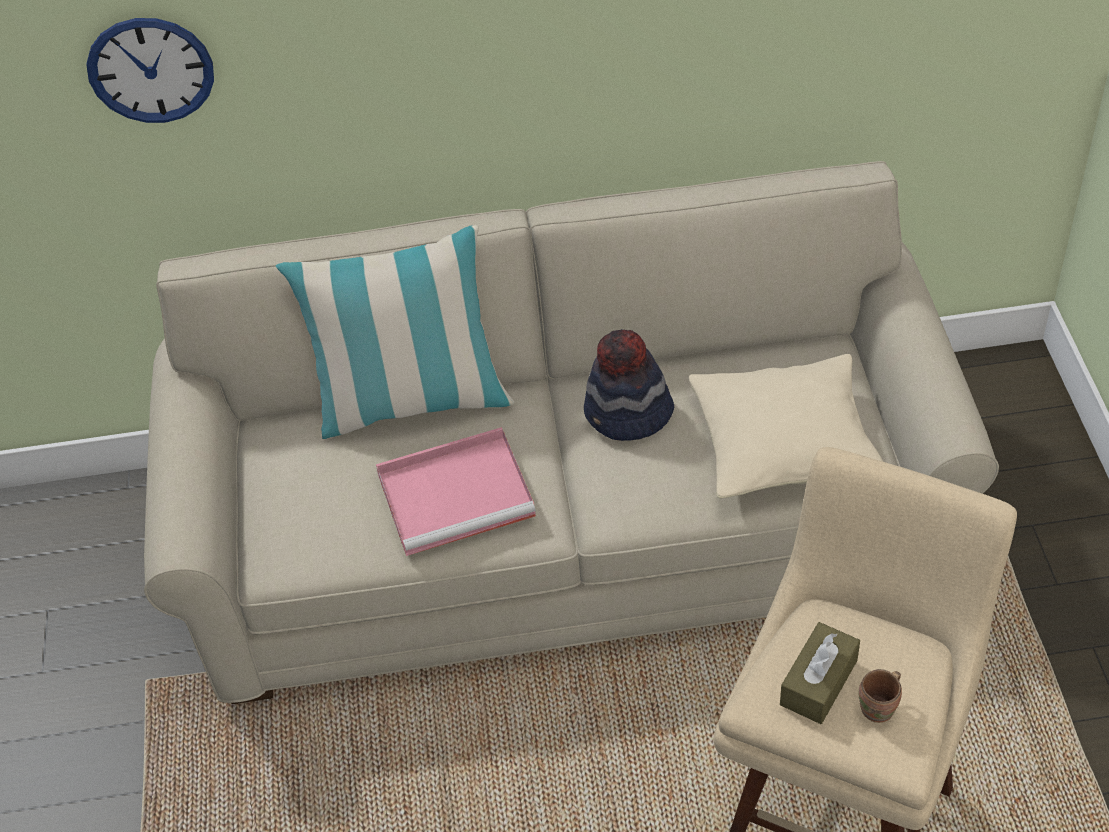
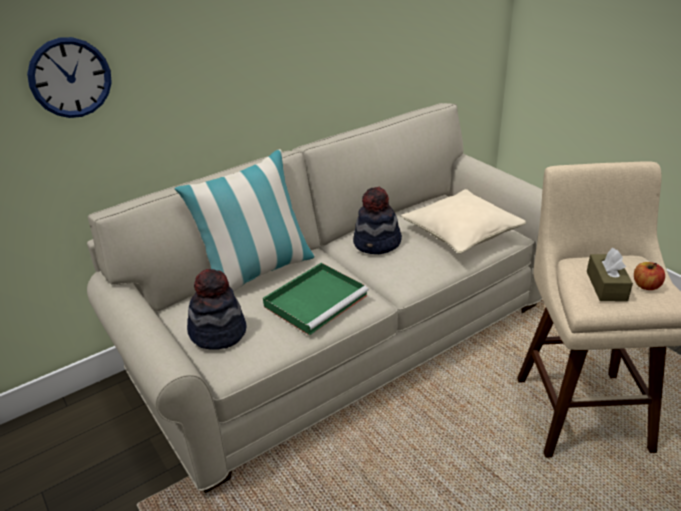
camera: 30 degrees left, 15 degrees down
(292, 498) = (218, 332): none -> hat
(459, 494) = (317, 300): pink tray -> green tray
(880, 709) = (646, 286): brown mug -> apple

